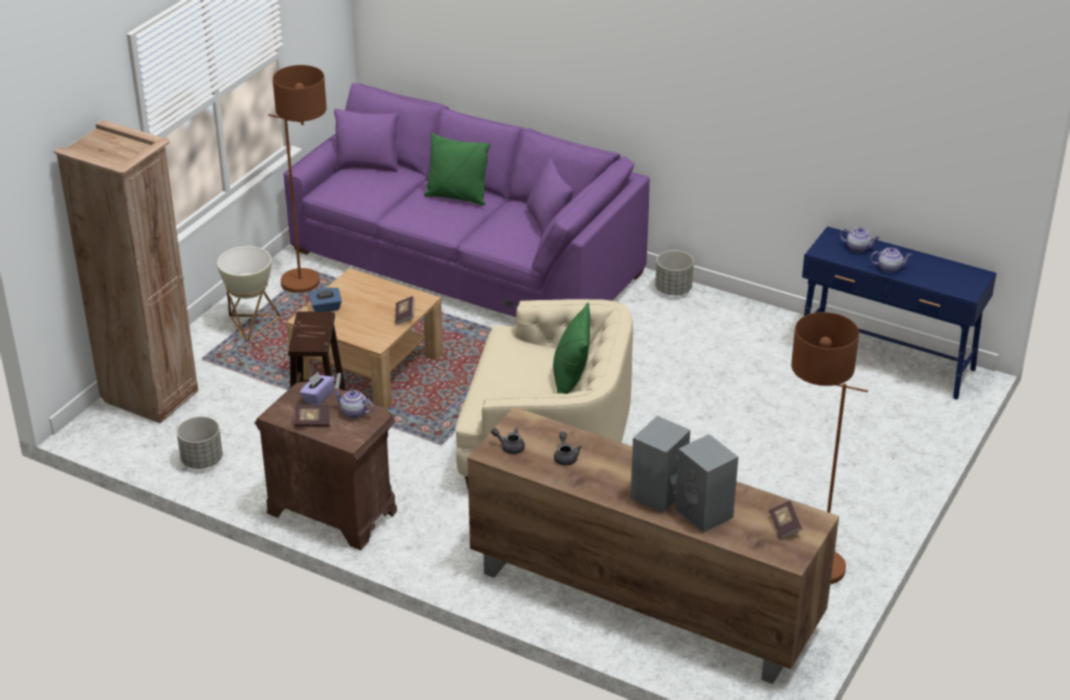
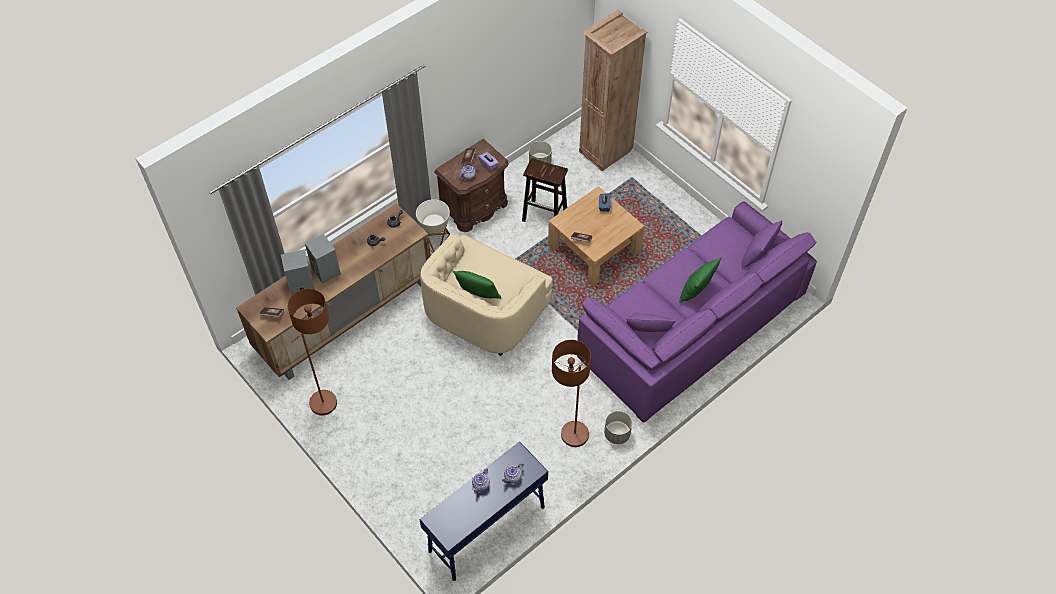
camera: 110 degrees right, 20 degrees up
(251, 324) = (659, 205): planter -> planter (436, 242)
(311, 285) = (691, 240): brown floor lamp -> brown floor lamp (569, 440)

